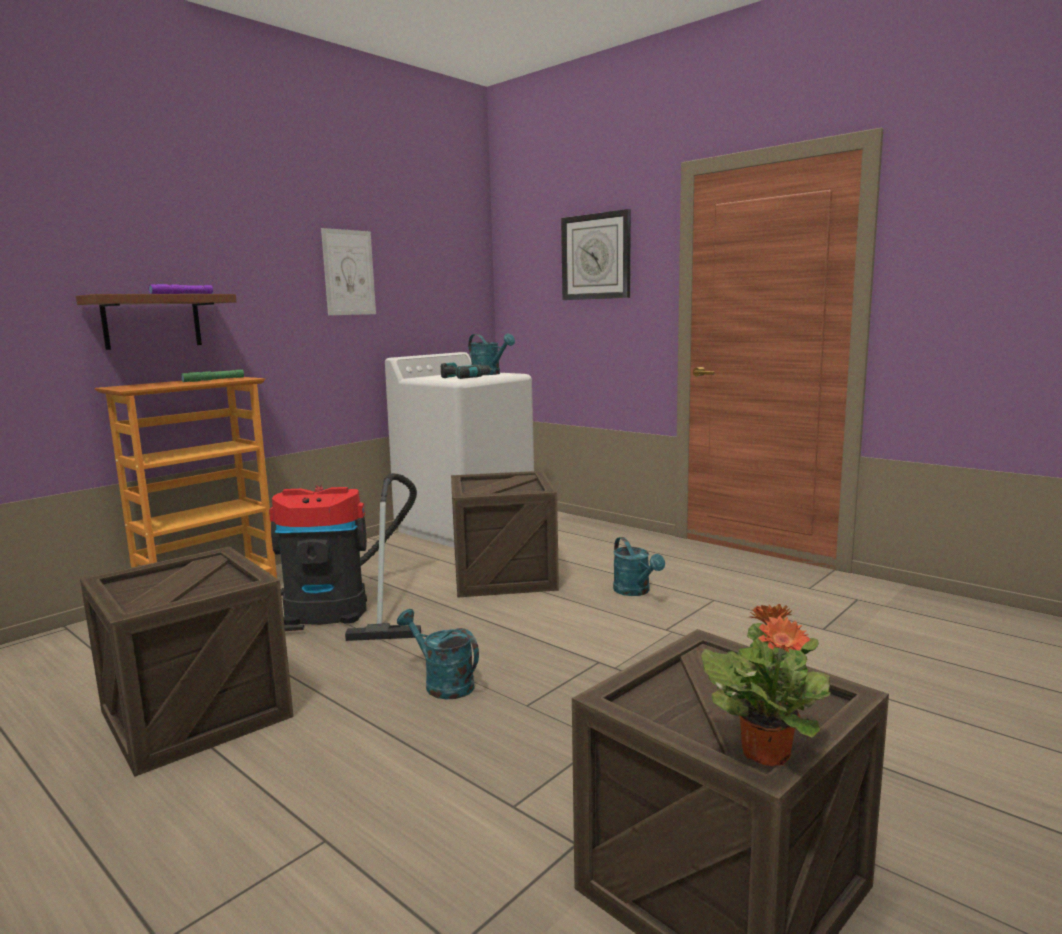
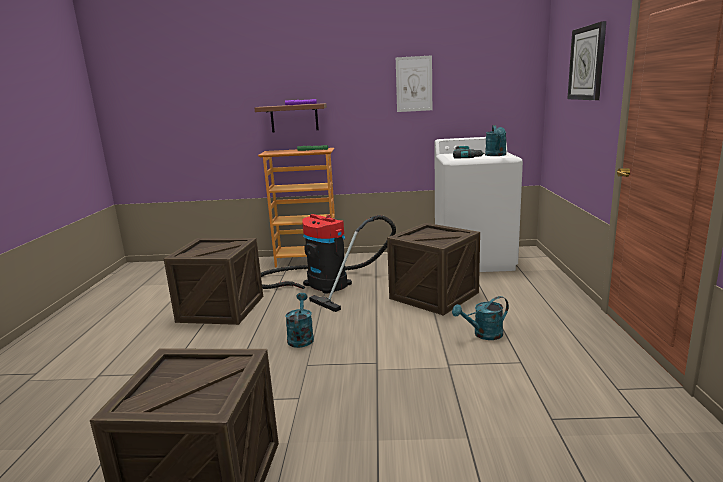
camera: 50 degrees right, 5 degrees up
(635, 591) = (483, 335): turquoise watering can -> turquoise watering can turned 45 degrees clockwise
(766, 752) = (131, 405): potted plant -> none

